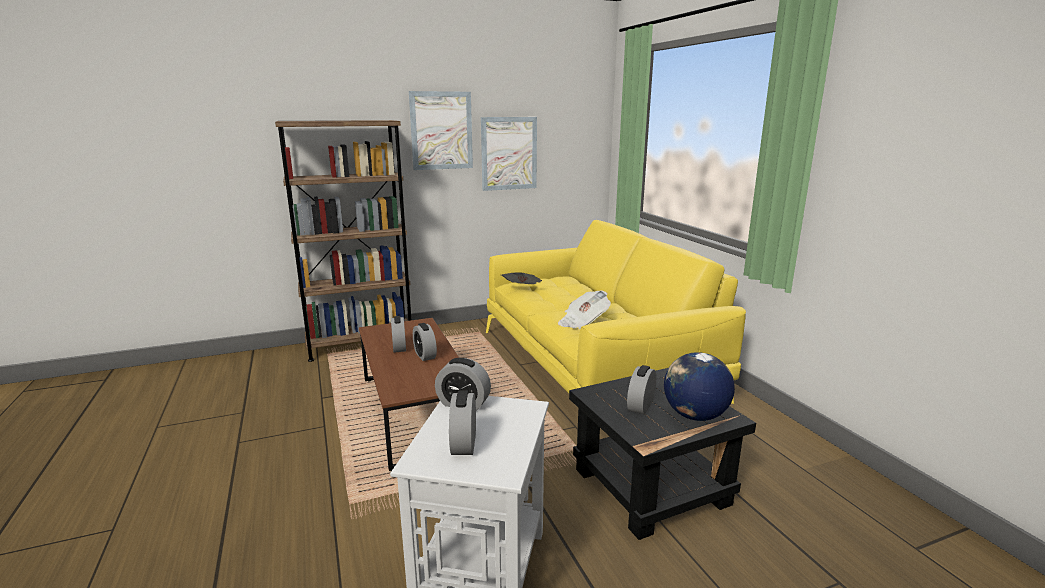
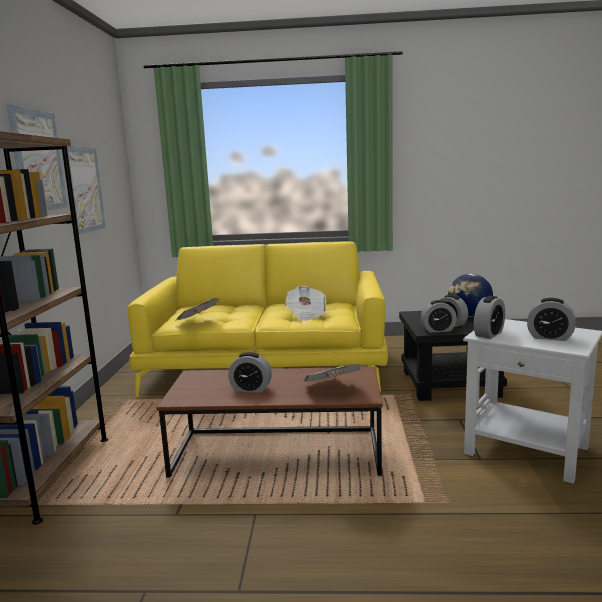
camera: 65 degrees left, 5 degrees down
(409, 377) = (332, 389): none -> newspaper
(425, 355) = (285, 379): alarm clock -> alarm clock (438, 330)

